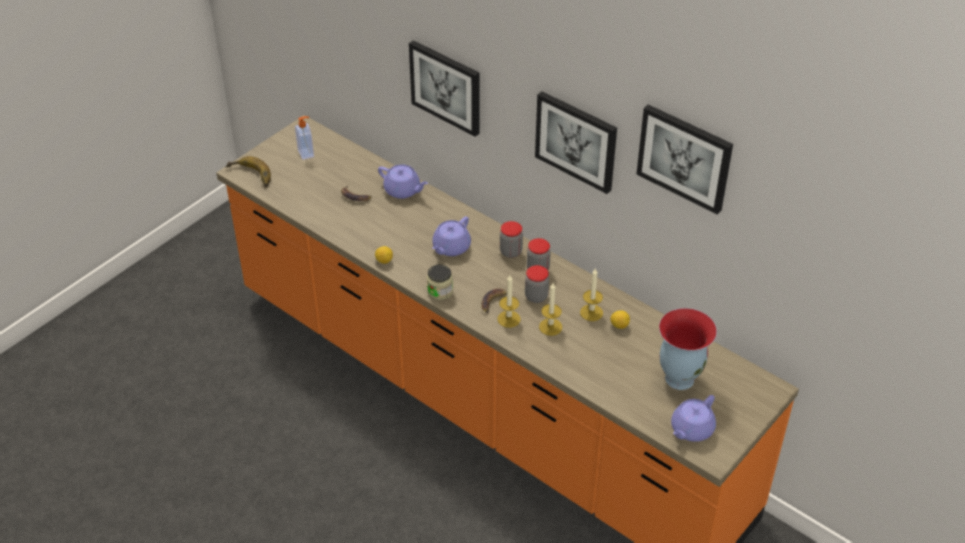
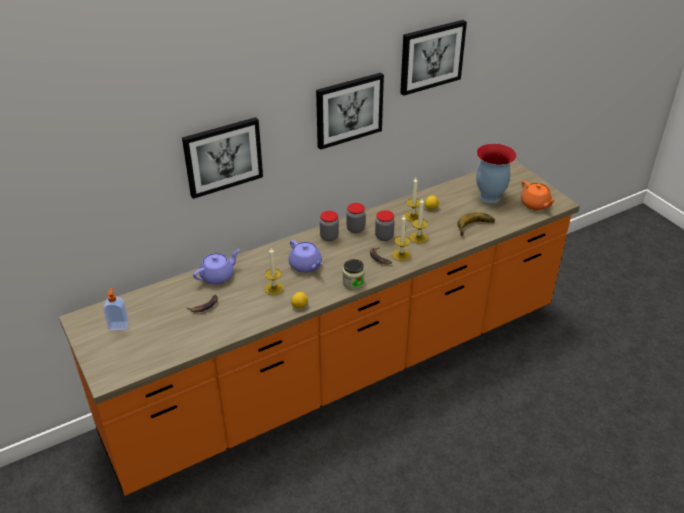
camera: 70 degrees left, 5 degrees down
(250, 176) = (121, 372): banana -> banana (476, 228)
(403, 235) = (274, 288): none -> candle
(691, 429) = (535, 204): purple teapot -> orange teapot

